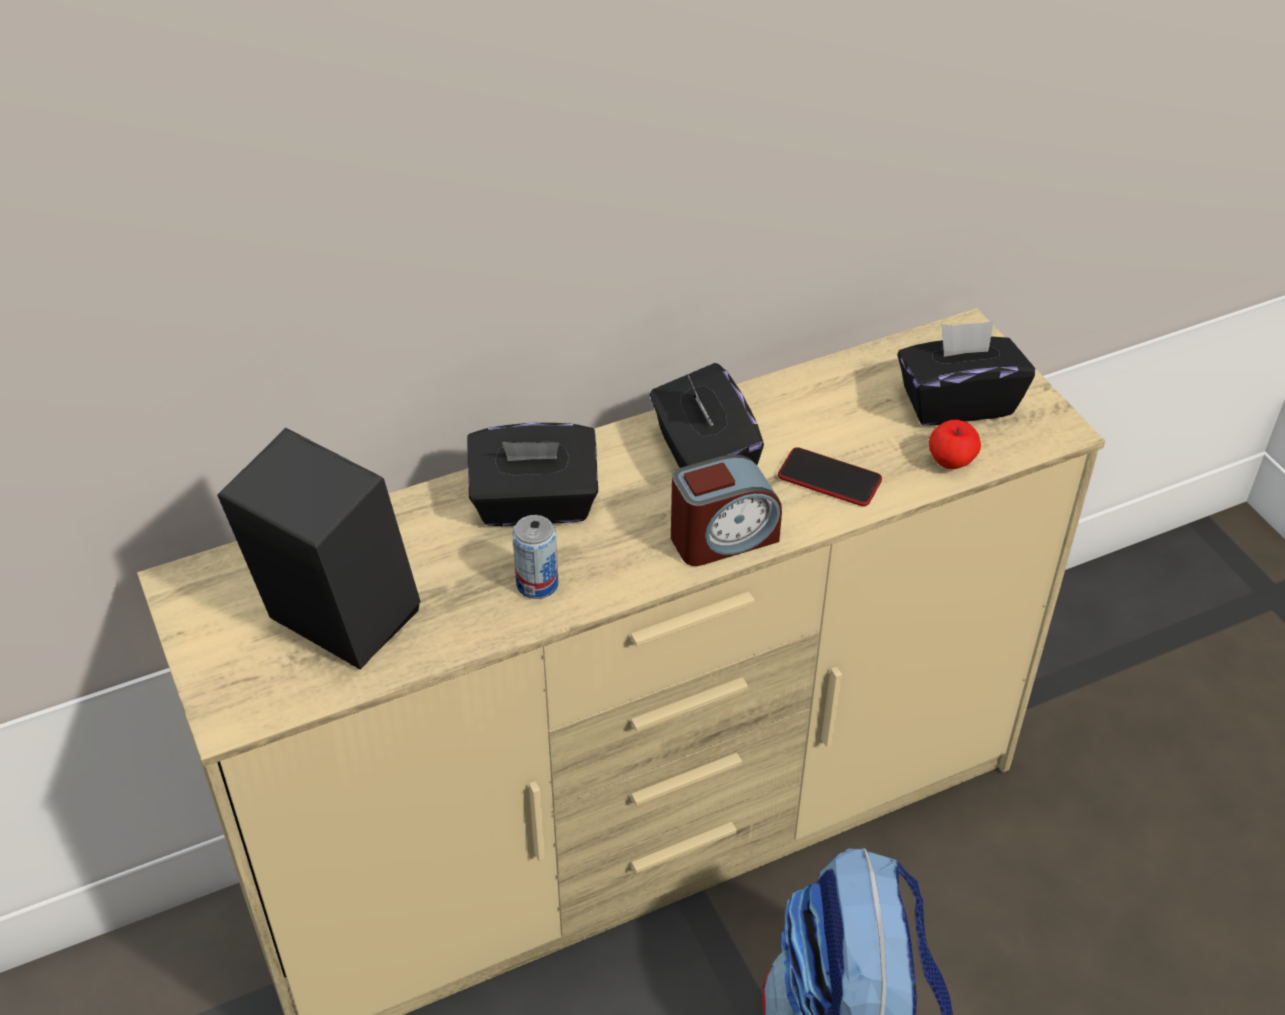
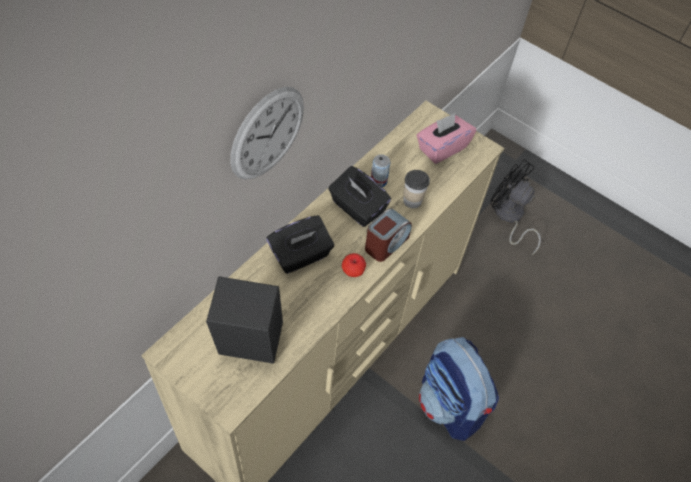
camera: 30 degrees left, 10 degrees up
(495, 197) = (267, 133): none -> wall clock
(537, 584) = (323, 293): can -> can (378, 181)
(829, 478) = (412, 201): phone -> cup
(951, 462) = (454, 177): apple -> apple (353, 271)
(957, 402) = (442, 148): black tissue box -> pink tissue box
(1197, 698) = (509, 217): none -> black fan

